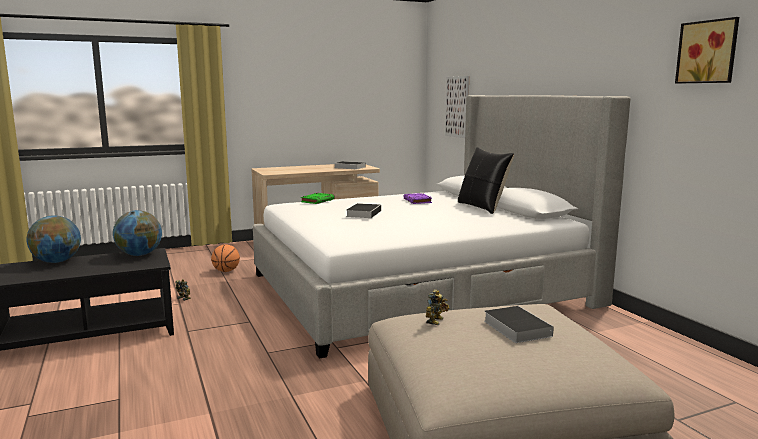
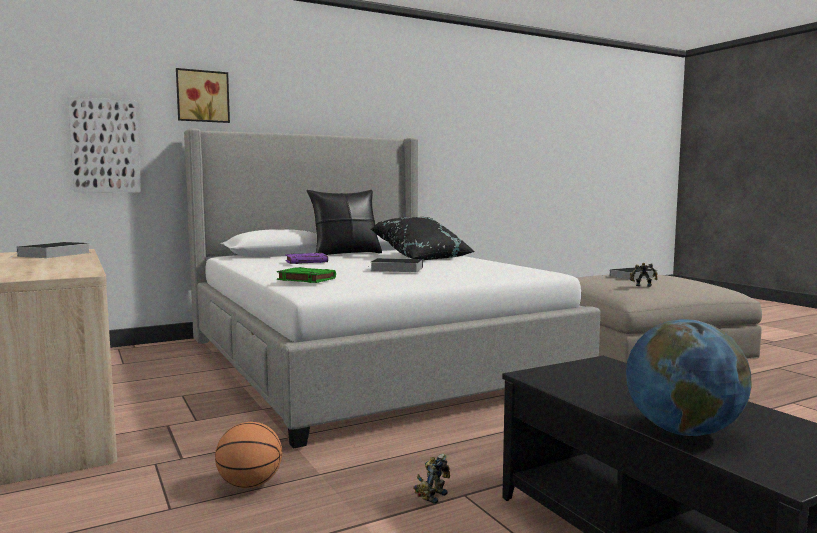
camera: 95 degrees left, 5 degrees down
(139, 255) = (565, 379): globe -> none
(455, 221) = (423, 257): none -> black pillow
(708, 52) = (457, 112): picture -> picture (202, 96)

